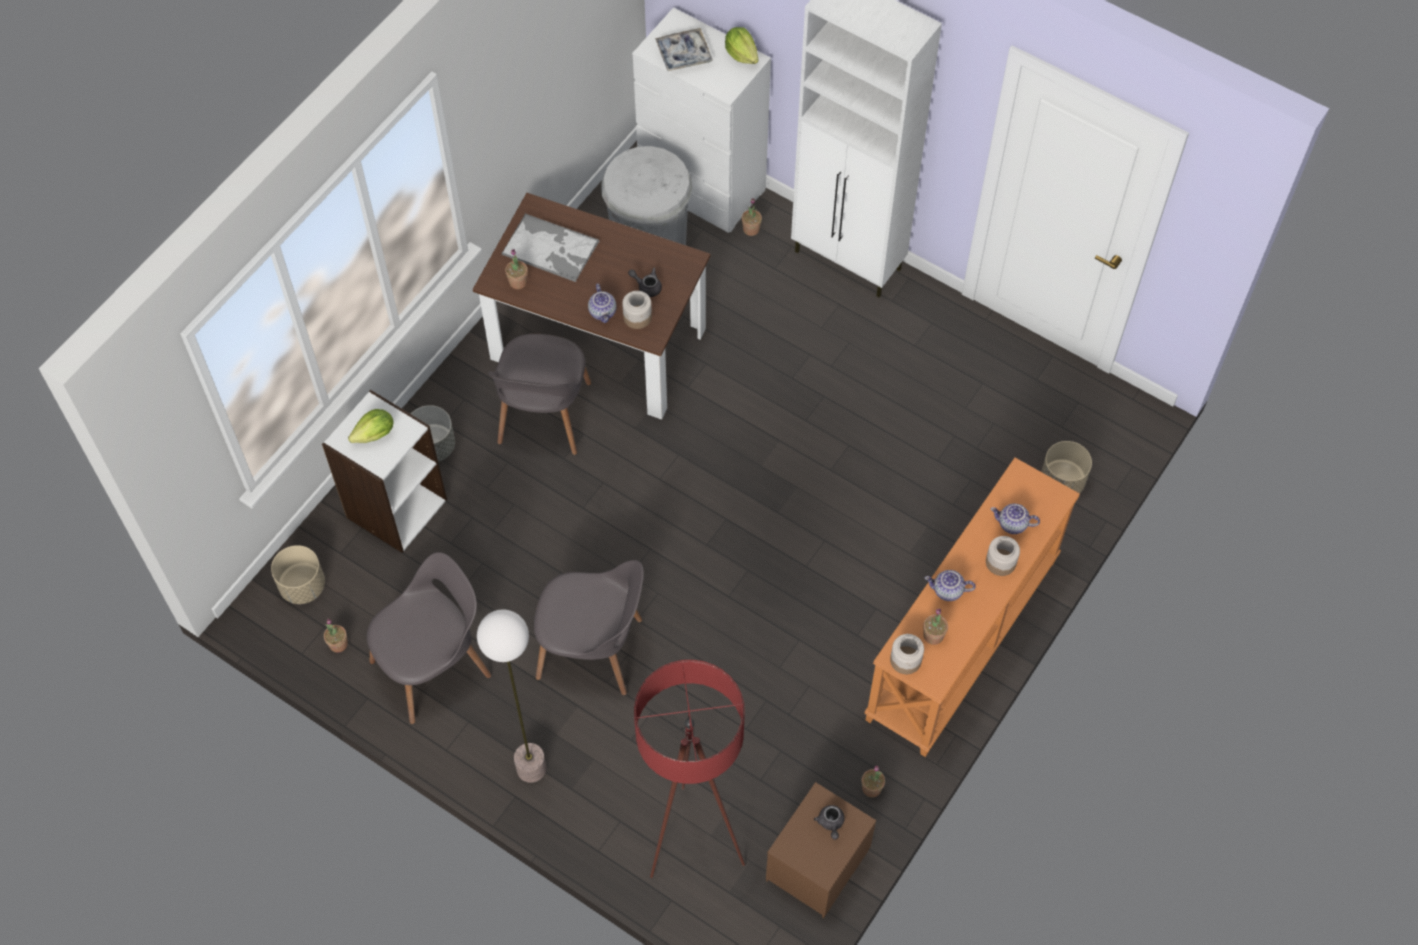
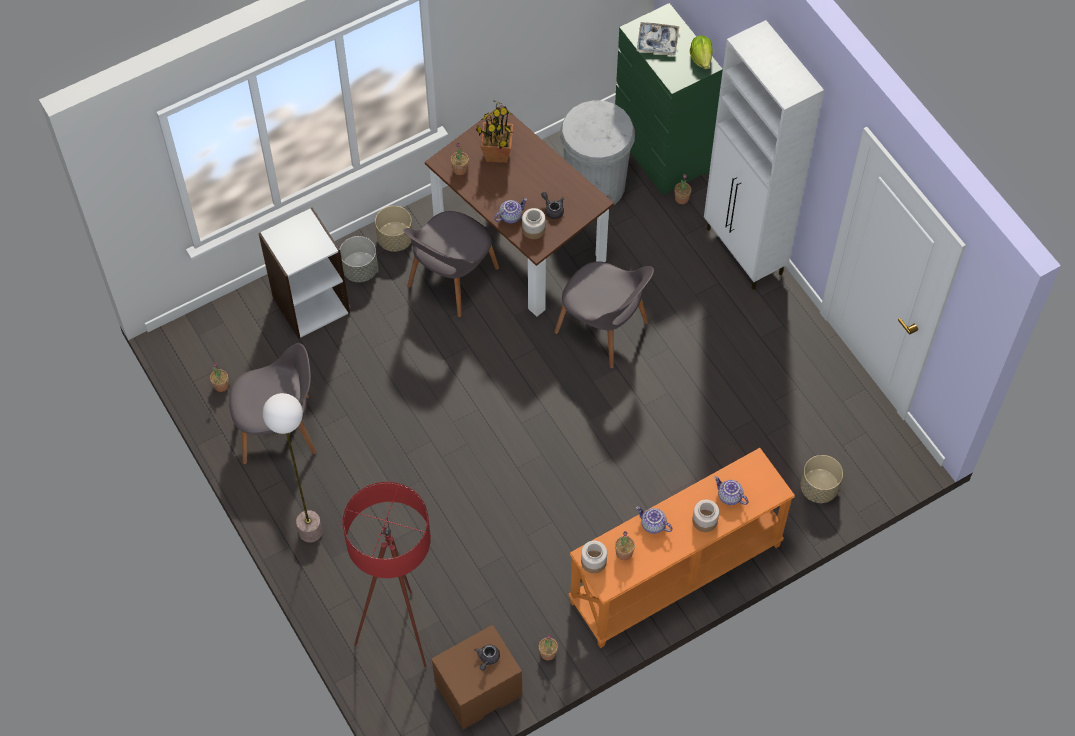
camera: 25 degrees right, 0 degrees up
(302, 586) = (217, 333): beige planter -> beige planter (395, 239)
(375, 434) = (298, 241): lettuce -> none
(551, 249) = (497, 154): tray -> potted plant
(593, 650) = (398, 466): grey chair -> grey chair (603, 329)
(603, 312) = (510, 216): teapot -> teapot turned 135 degrees counterclockwise
(702, 188) = (661, 152): white dresser -> green dresser

